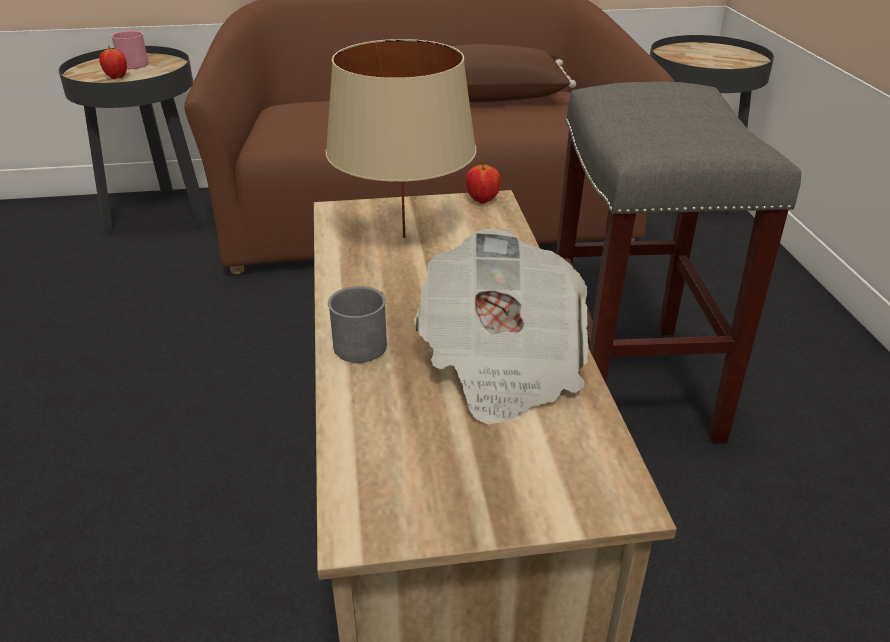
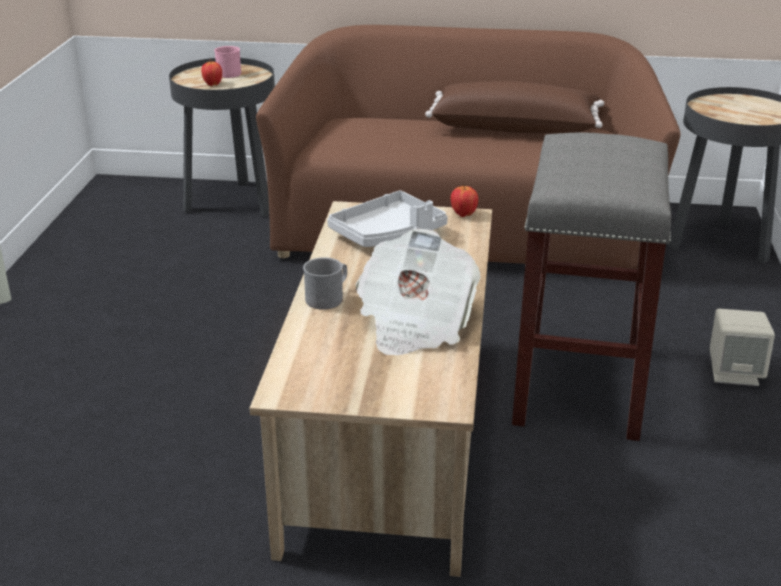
camera: 15 degrees right, 5 degrees down
(403, 237) = (388, 234): beige table lamp -> grey tray
(776, 339) = (734, 373): none -> beige speaker

